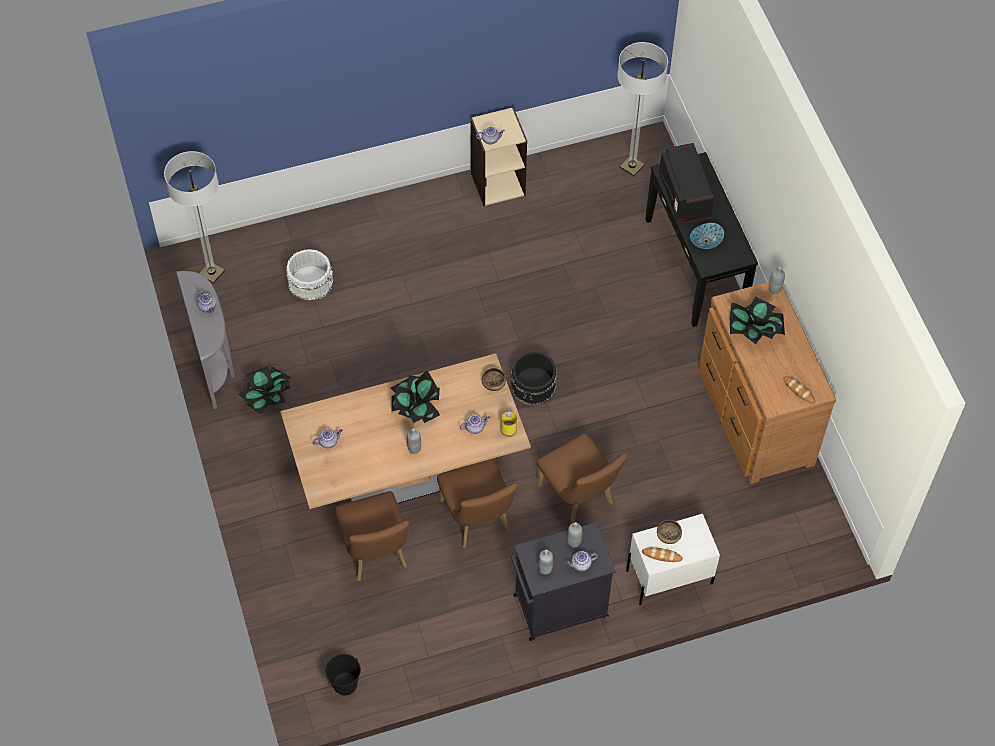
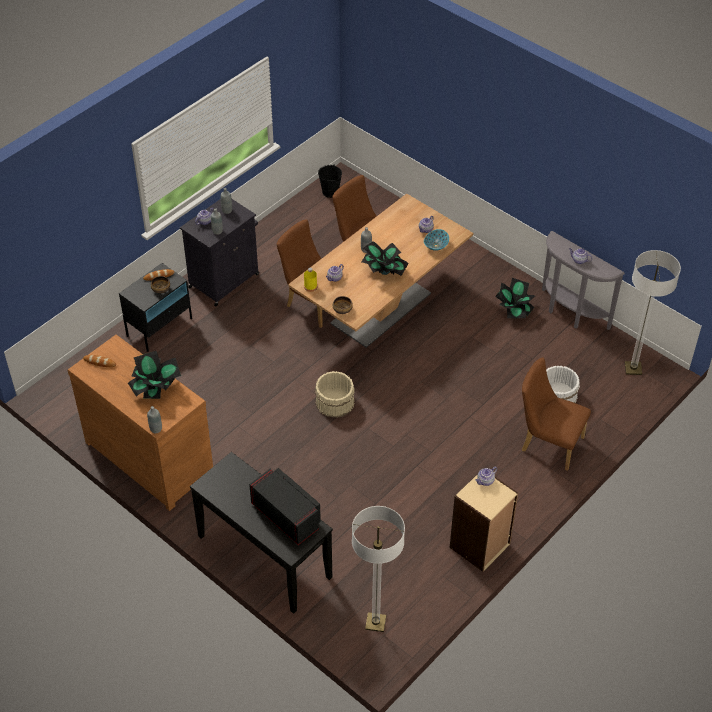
camera: 150 degrees right, 10 degrees down
(534, 385) = (334, 402): black bucket -> beige bucket
(579, 497) = (251, 345): brown chair -> brown chair (547, 443)
(669, 577) = (160, 327): white nightstand -> black nightstand
(706, 241) = (244, 483): bowl -> bowl (435, 245)

